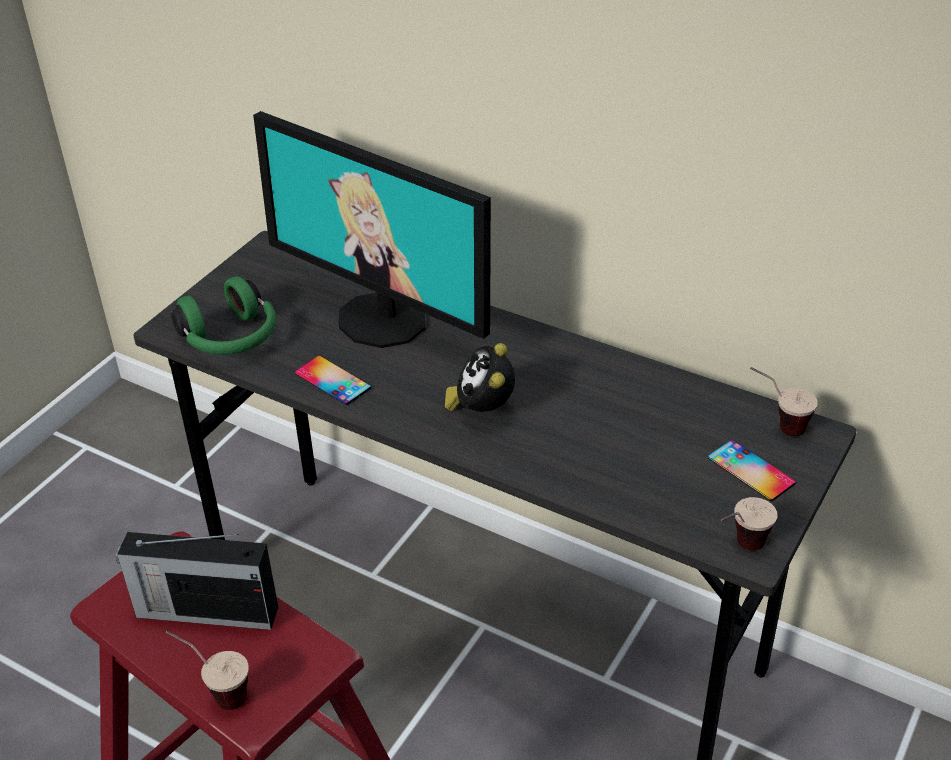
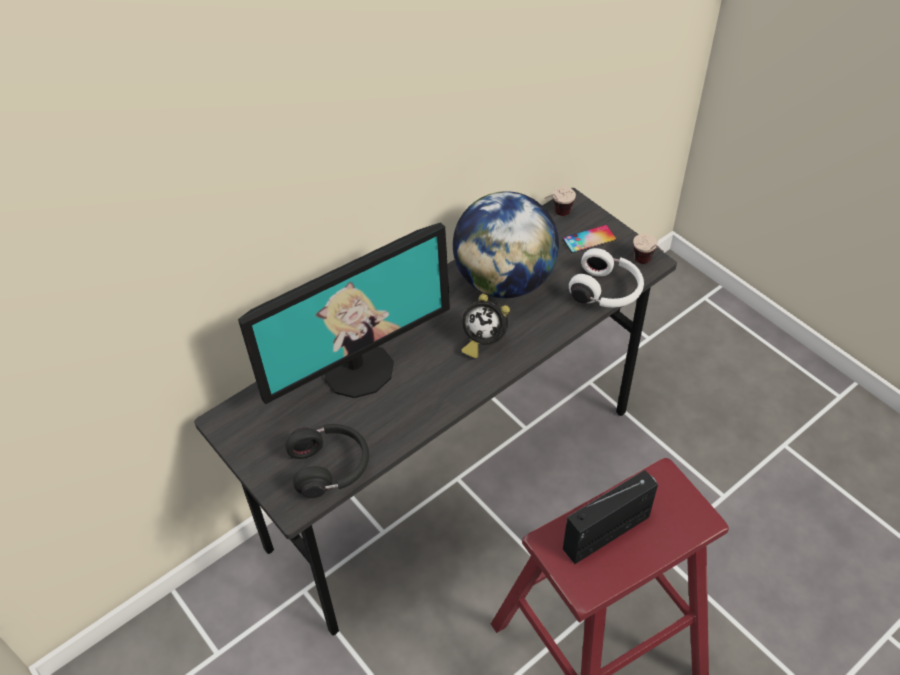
camera: 70 degrees left, 10 degrees up
(204, 611) = (608, 532): radio -> radio turned 150 degrees counterclockwise
(215, 692) = (677, 537): cup -> none
(231, 339) = (331, 467): green headphones -> black headphones
(333, 380) = (413, 414): phone -> none
(605, 403) = (504, 281): none -> globe
(650, 514) = (607, 291): none -> white headphones

